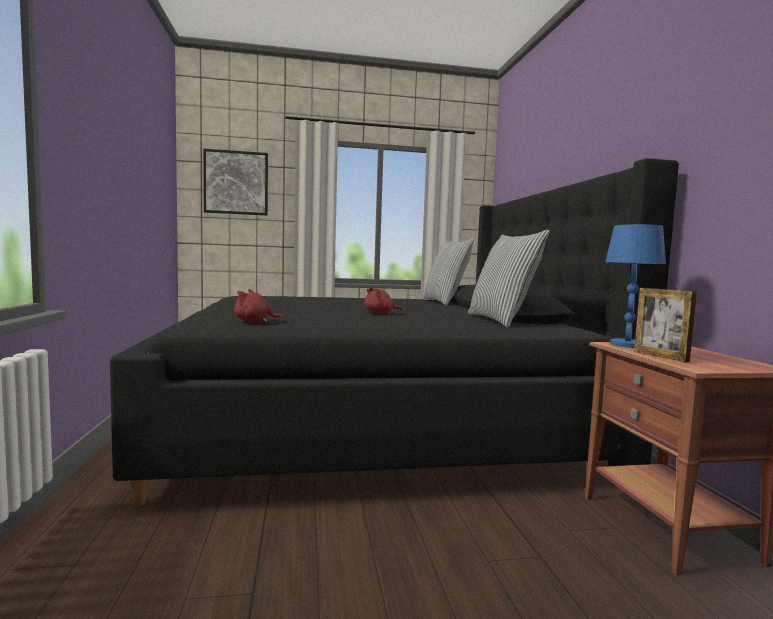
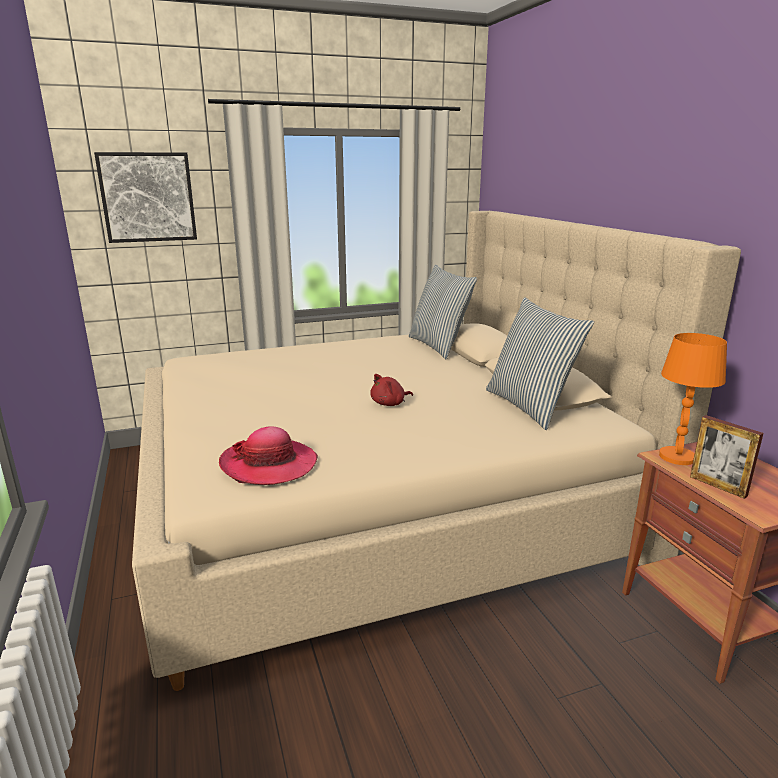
camera: 10 degrees left, 15 degrees up
(255, 322) = (269, 464): red plush toy -> hat
(376, 420) = (381, 504): black bed -> beige bed
(627, 345) = (676, 457): blue table lamp -> orange table lamp

